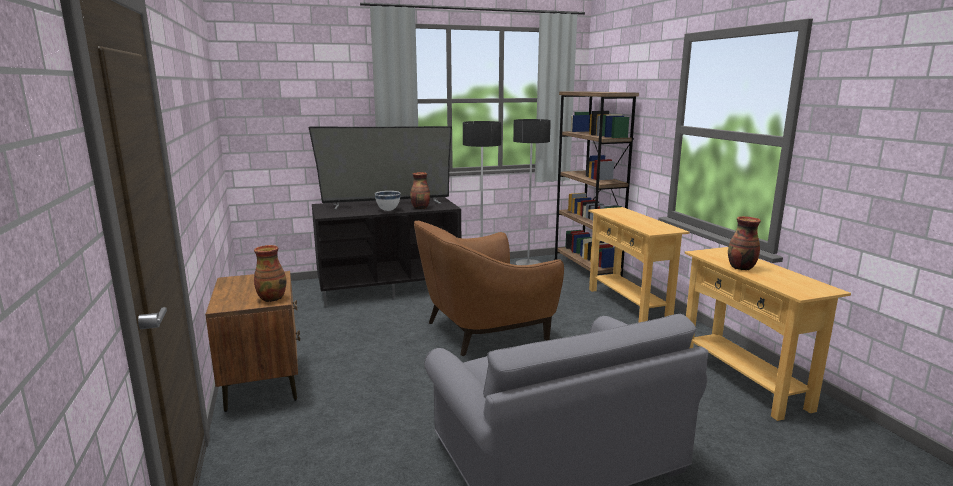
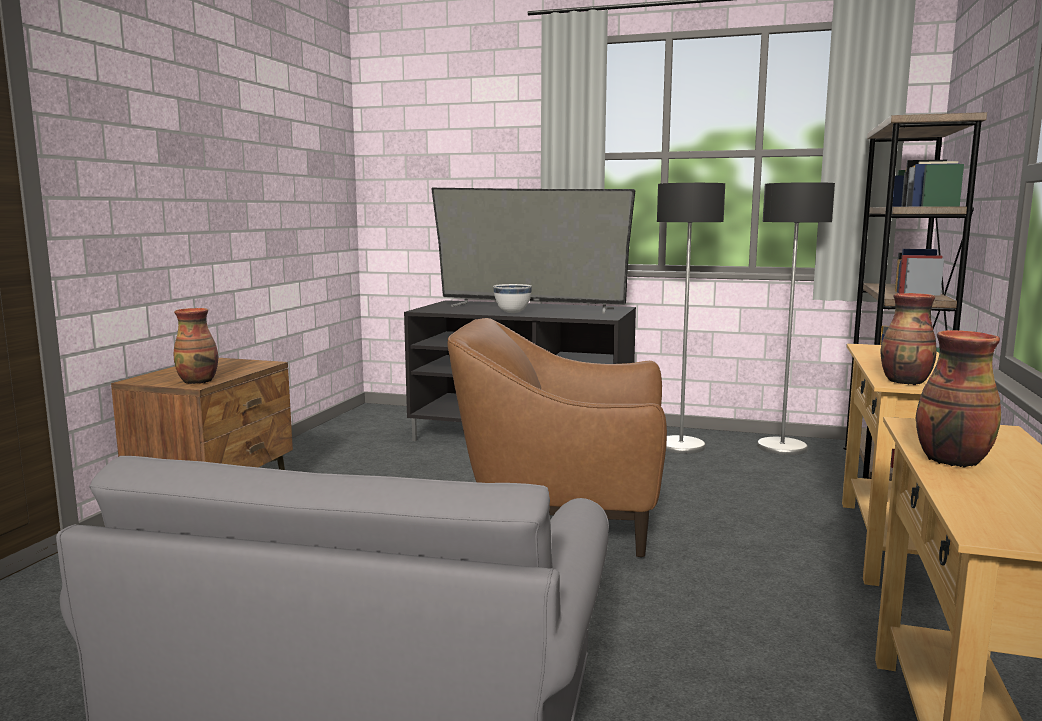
camera: 35 degrees right, 5 degrees down
(420, 208) = (562, 314): vase -> vase (906, 382)

